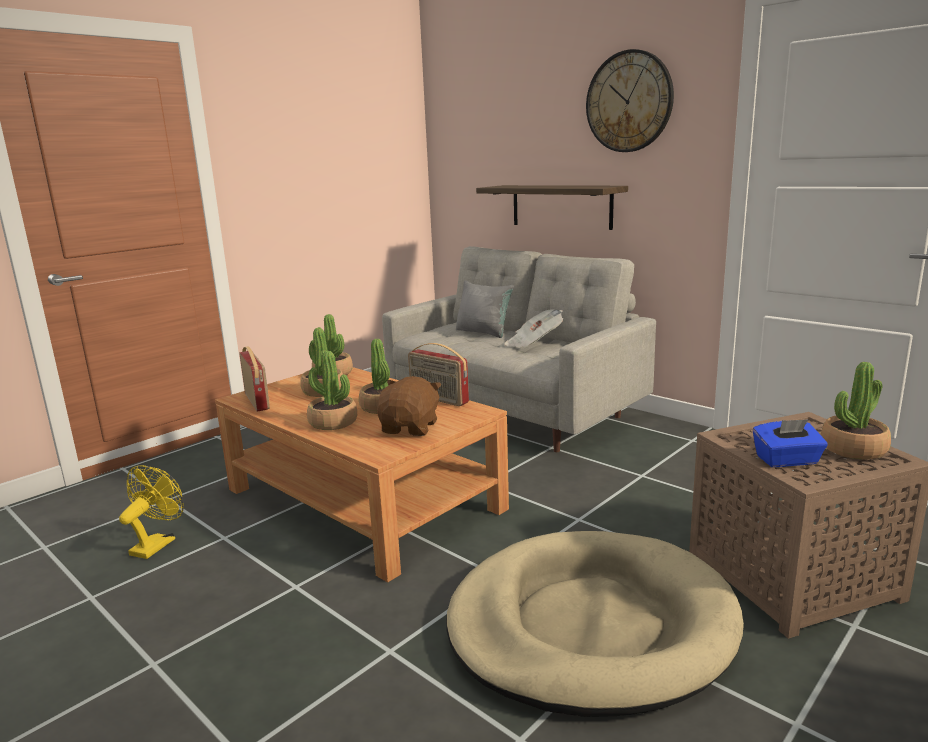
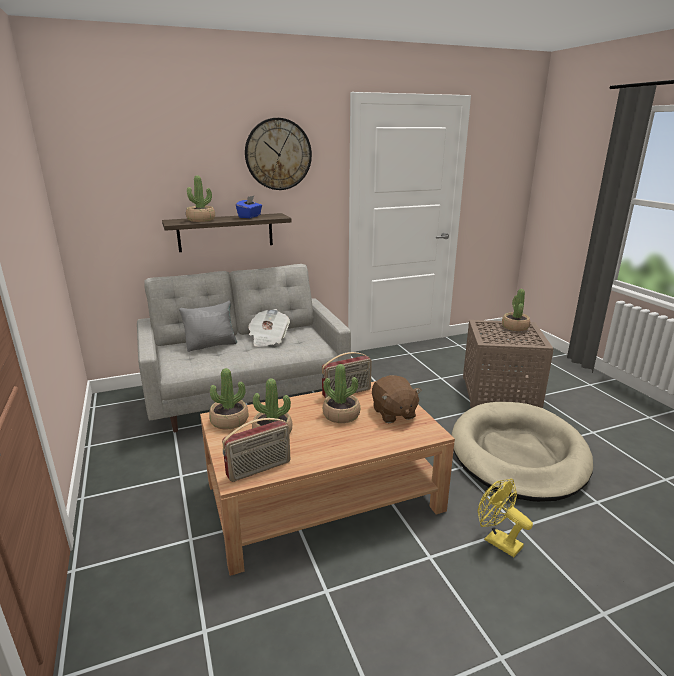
camera: 65 degrees left, 5 degrees up
(157, 544) = (303, 646): yellow fan -> yellow fan (497, 541)
(257, 401) = (259, 469): radio -> radio turned 150 degrees clockwise
(333, 422) = (354, 440): potted plant -> potted plant (201, 220)
(410, 428) = (393, 413): brown plush toy -> brown plush toy turned 150 degrees counterclockwise
(787, 460) = (520, 340): blue tissue box -> blue tissue box (250, 216)

